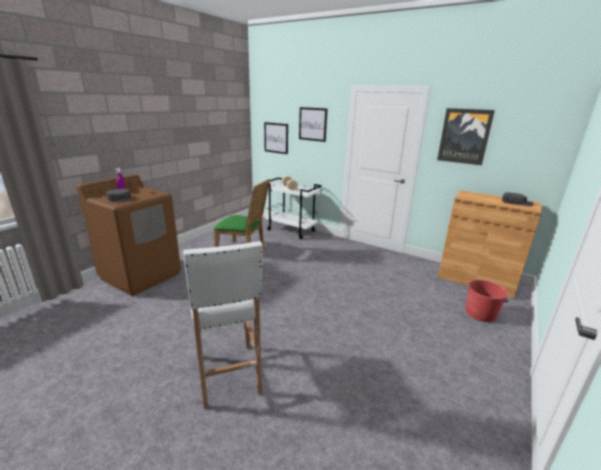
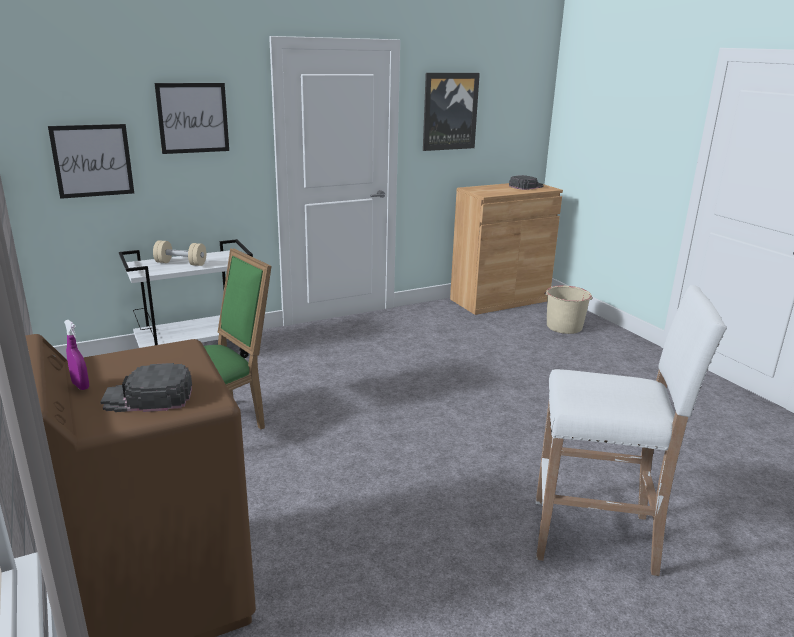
camera: 60 degrees left, 0 degrees up
(481, 313) = (564, 326): red bucket -> beige bucket

